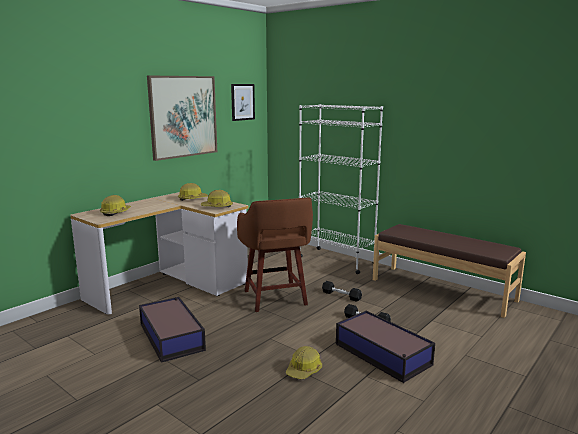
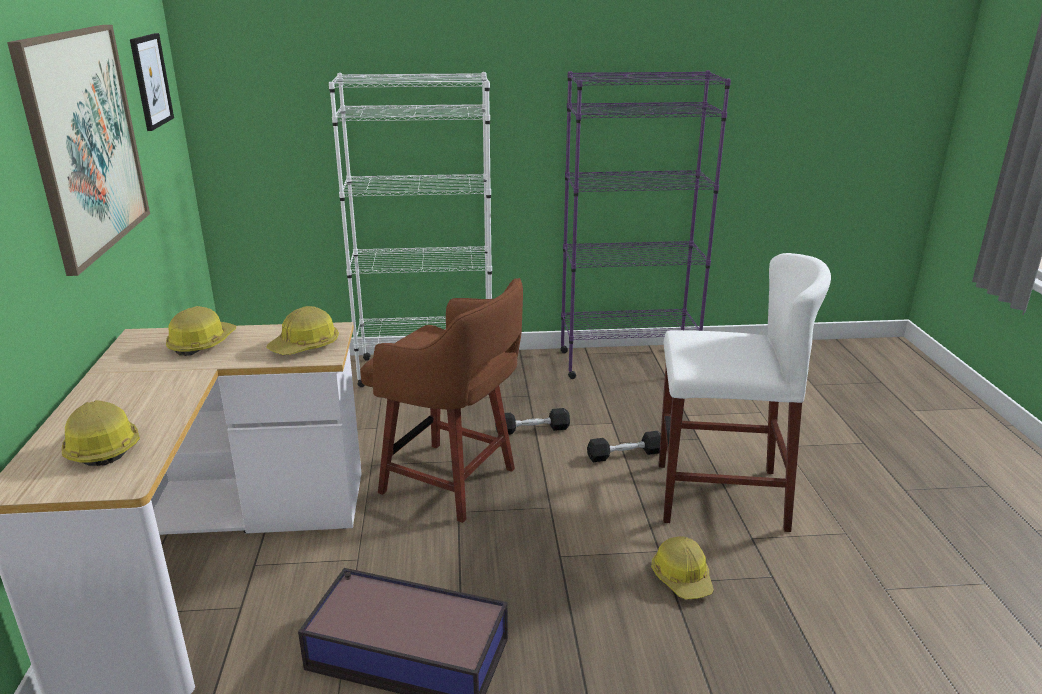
camera: 45 degrees left, 10 degrees up
(383, 355) = (720, 496): storage box -> white stool
(442, 289) = (628, 362): brown bench -> purple bookcase

